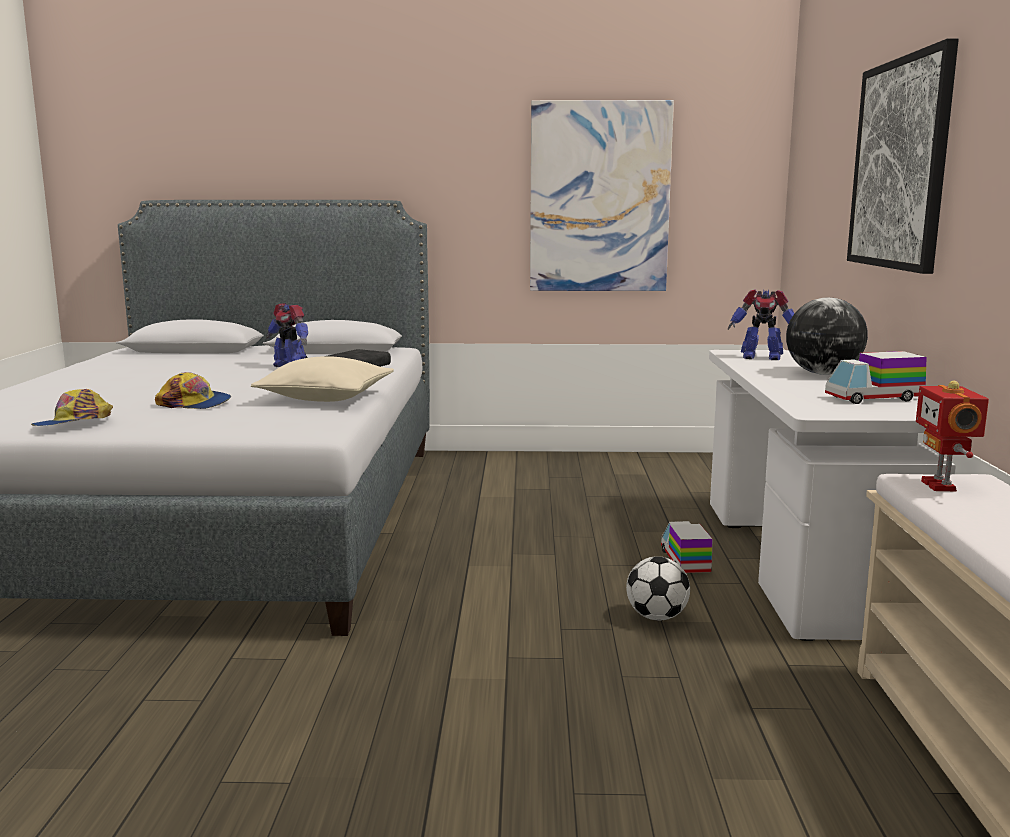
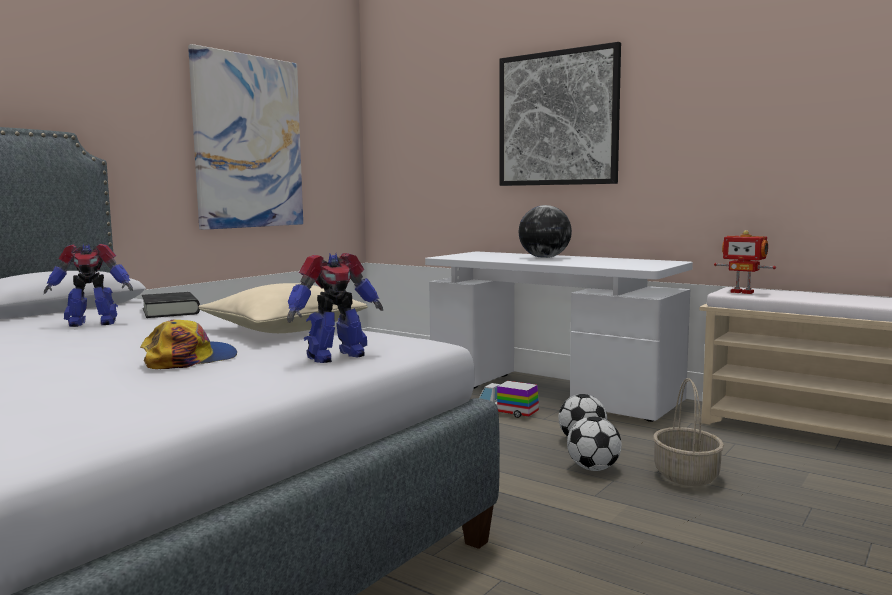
camera: 55 degrees left, 5 degrees down
(74, 423) = (167, 403): cap -> none
(580, 641) = (593, 469): none -> football
(637, 694) = (685, 475): none -> basket
(761, 357) = (474, 257): toy robot -> toy robot (334, 356)
(873, 398) = (623, 261): toy truck -> none

